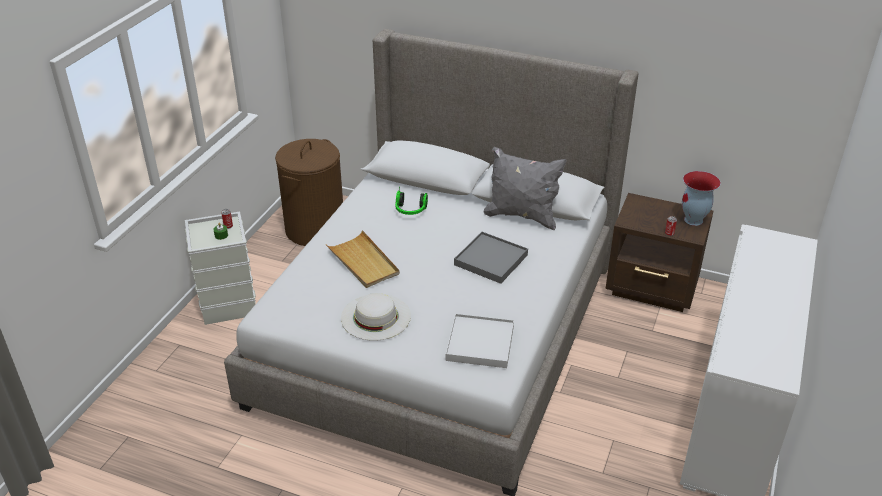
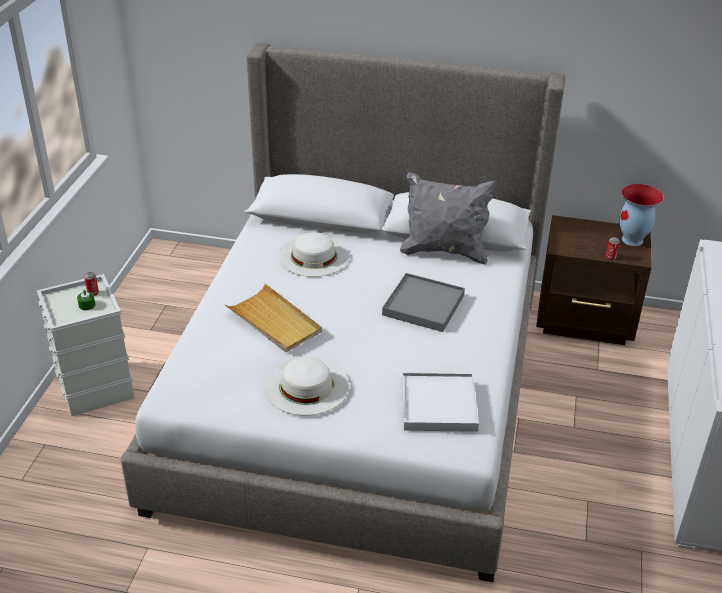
camera: 10 degrees left, 0 degrees up
(315, 229) = (182, 288): brown laundry basket -> none
(410, 211) = (313, 256): headphones -> white hat

